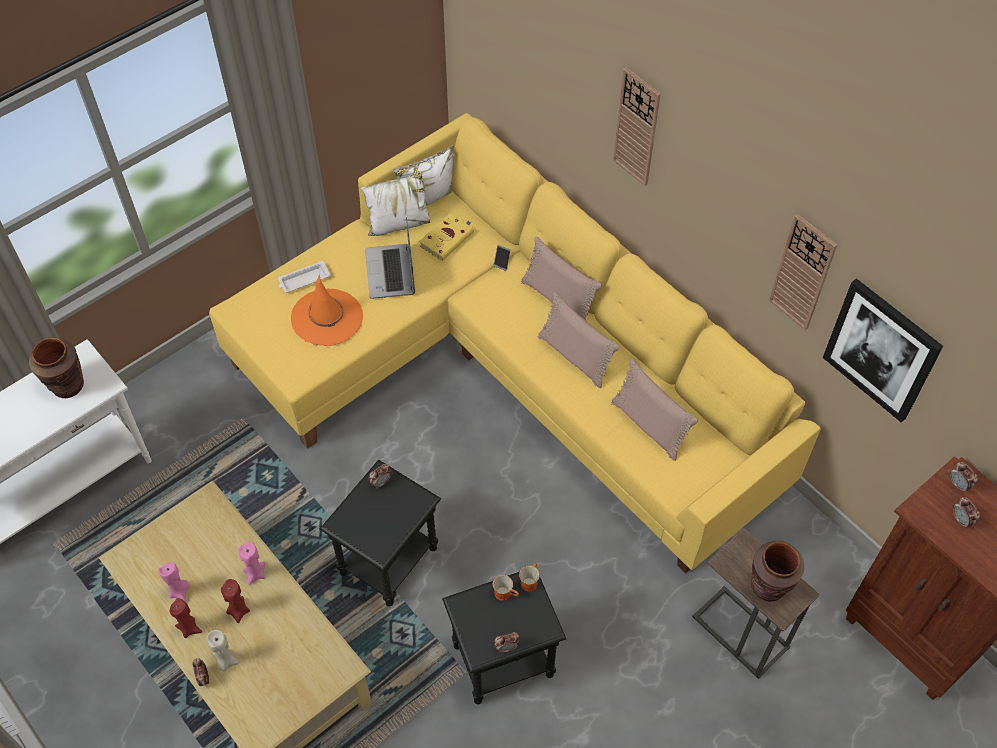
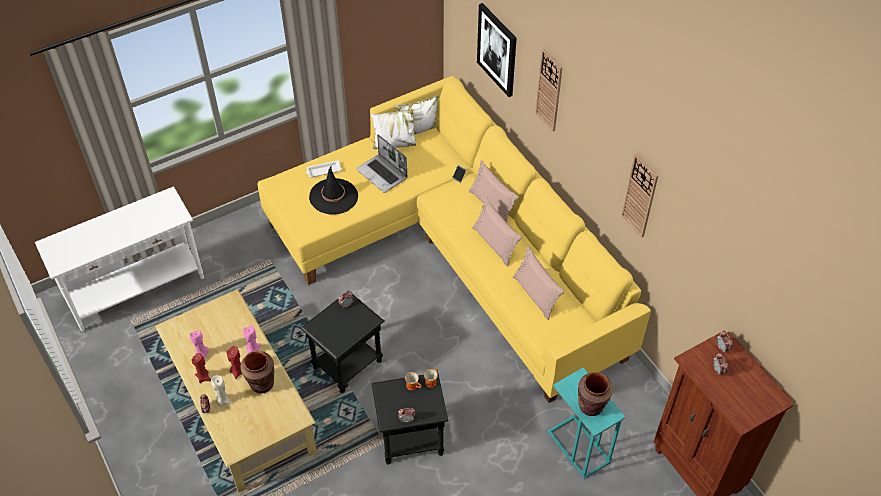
camera: 10 degrees right, 5 degrees down
(67, 386) = (155, 213): brown vase -> brown vase (262, 384)
(327, 317) = (333, 196): orange hat -> black hat
(391, 273) = (382, 174): laptop -> laptop turned 45 degrees counterclockwise
(447, 238) = (425, 157): yellow book -> none
(741, 632) = (579, 447): brown side table -> turquoise side table
(881, 350) = (684, 252): picture -> picture (497, 49)

